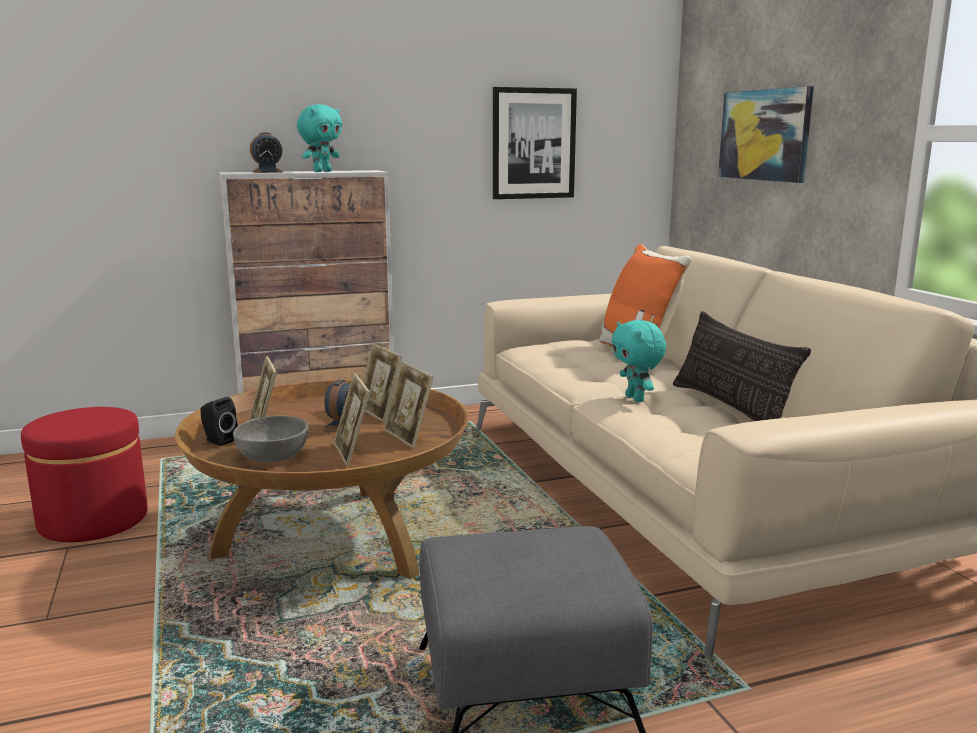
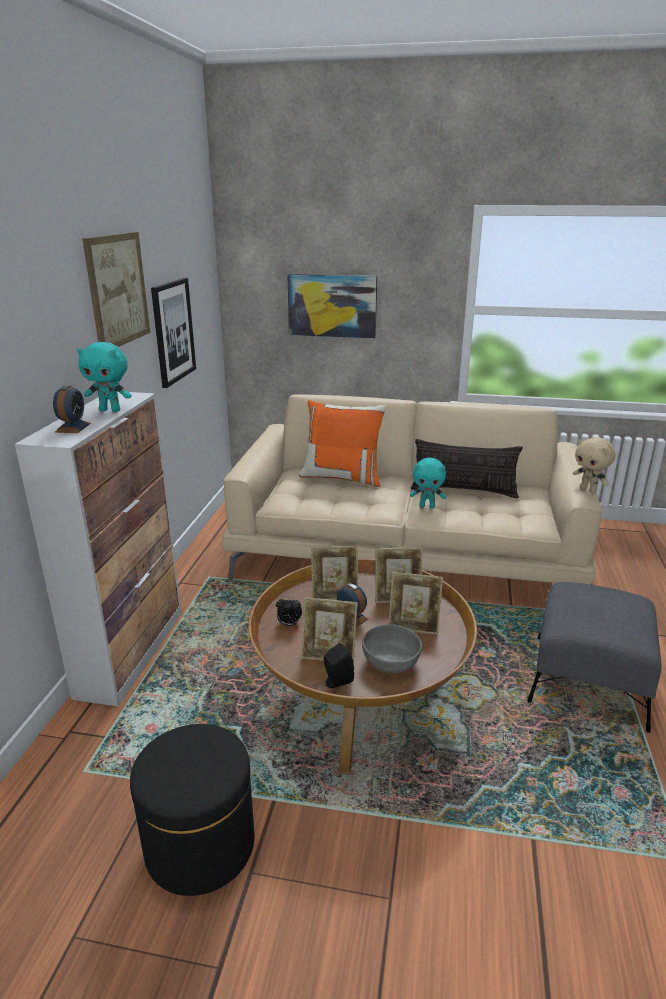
camera: 60 degrees left, 10 degrees up
(93, 520) = (200, 845): red ottoman -> black ottoman
(305, 408) = (289, 624): none -> alarm clock
(322, 171) = (110, 410): turquoise plush toy -> turquoise plush toy turned 120 degrees clockwise
(423, 78) = (118, 290): none -> picture
(793, 426) = (588, 490): none -> beige plush toy

